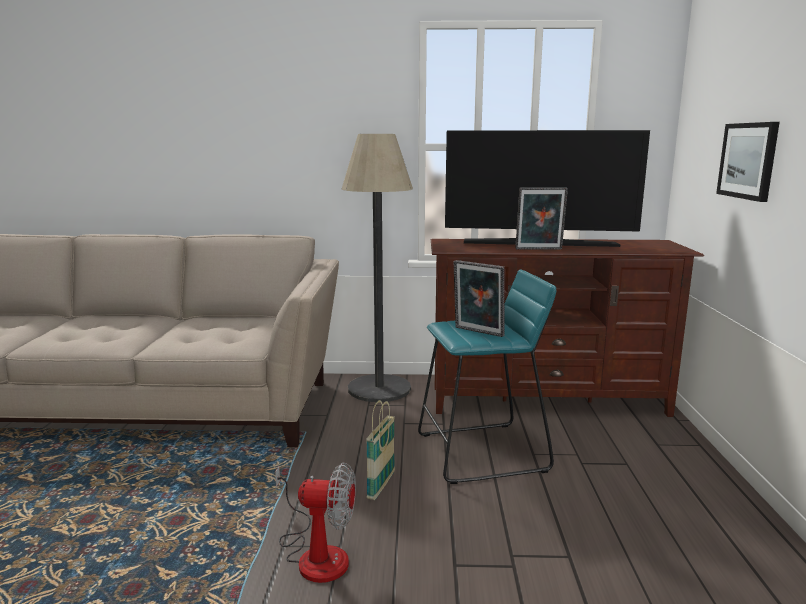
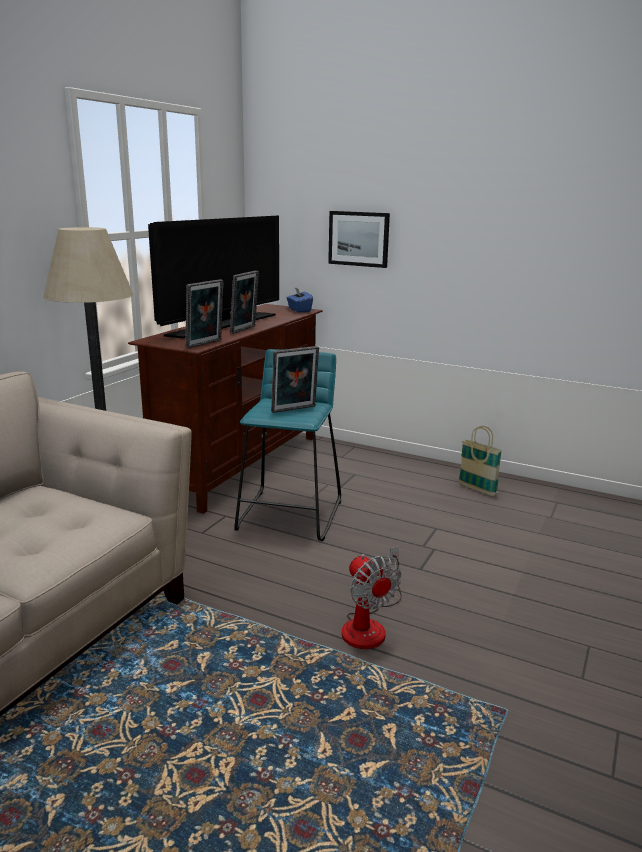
camera: 65 degrees left, 5 degrees up
(316, 554) = (369, 625): fan -> fan turned 120 degrees clockwise
(381, 485) = (297, 571): basket -> basket (477, 489)
(462, 250) = (206, 344): none -> picture frame
(672, 249) = (299, 310): none -> blue tissue box

